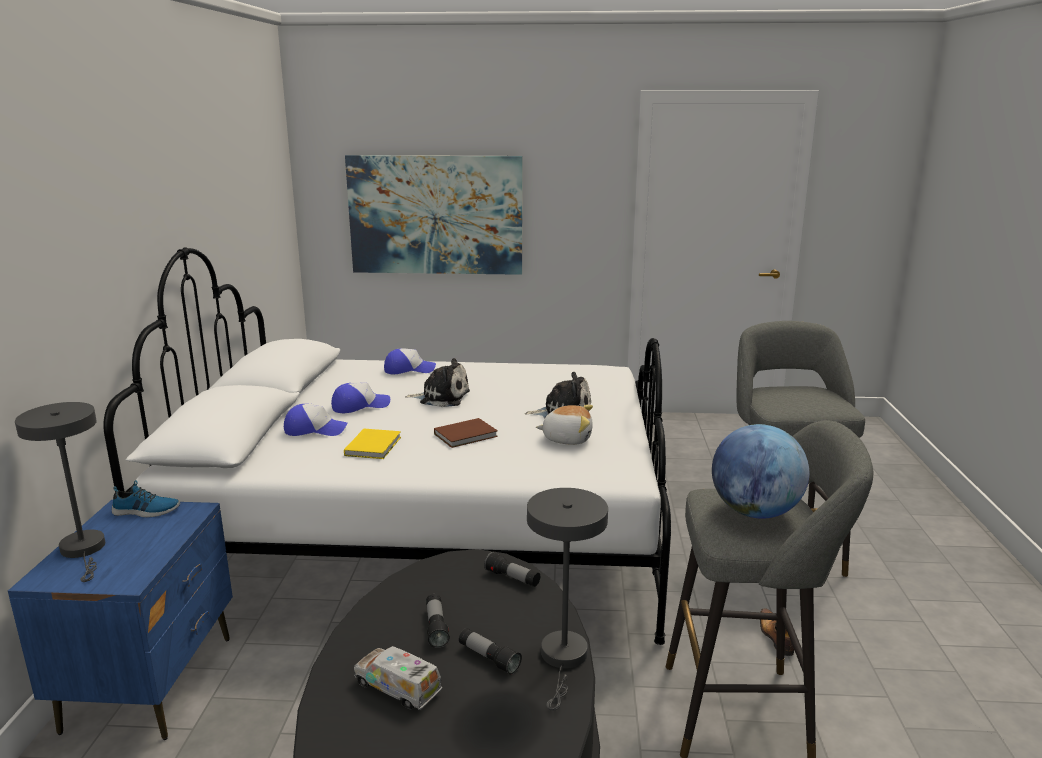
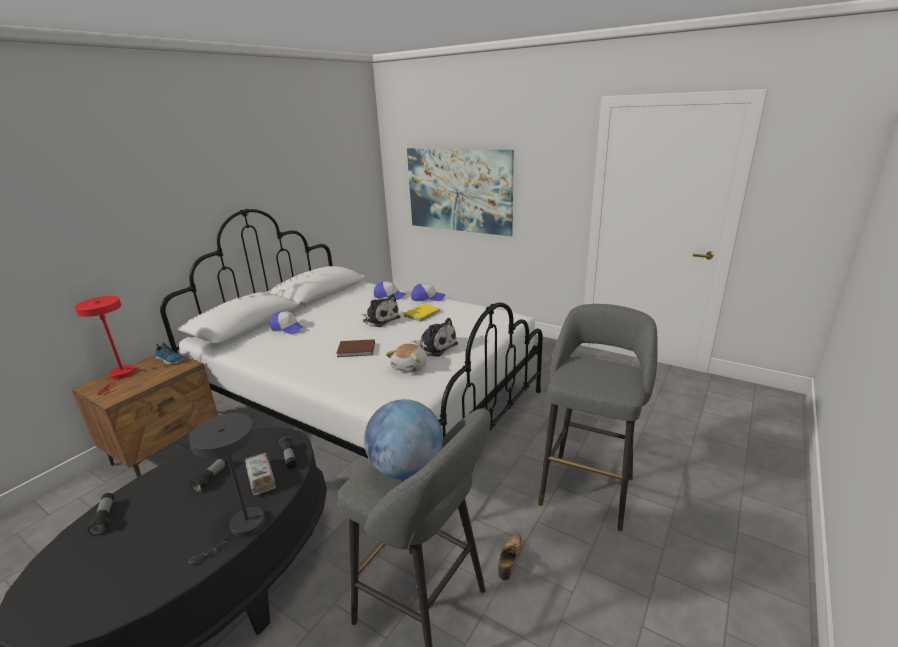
camera: 30 degrees right, 5 degrees up
(84, 550) = (121, 376): grey table lamp -> red table lamp
(152, 682) = (167, 451): blue nightstand -> brown nightstand
(360, 406) = (330, 316): cap -> cap (427, 298)
(374, 445) = (300, 346): yellow book -> yellow book (423, 314)
(398, 687) = (148, 509): toy truck -> toy truck (261, 478)
(489, 658) = (209, 510): flashlight -> flashlight (105, 518)
(567, 438) = (410, 367): plush toy -> plush toy turned 75 degrees clockwise

